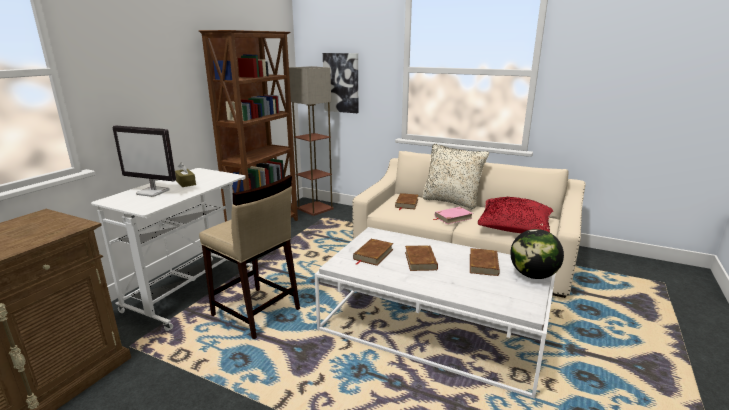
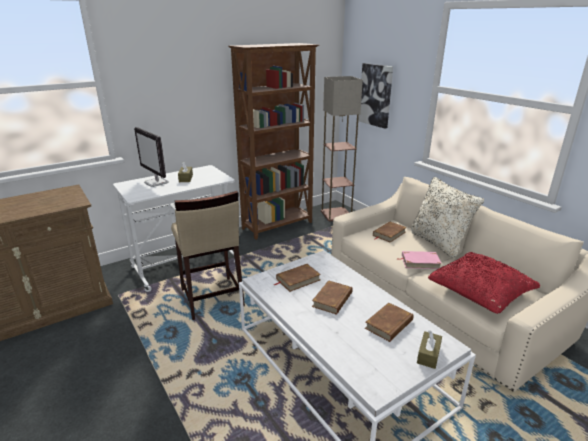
camera: 30 degrees right, 5 degrees up
(533, 275) = (428, 355): globe -> brown tissue box

